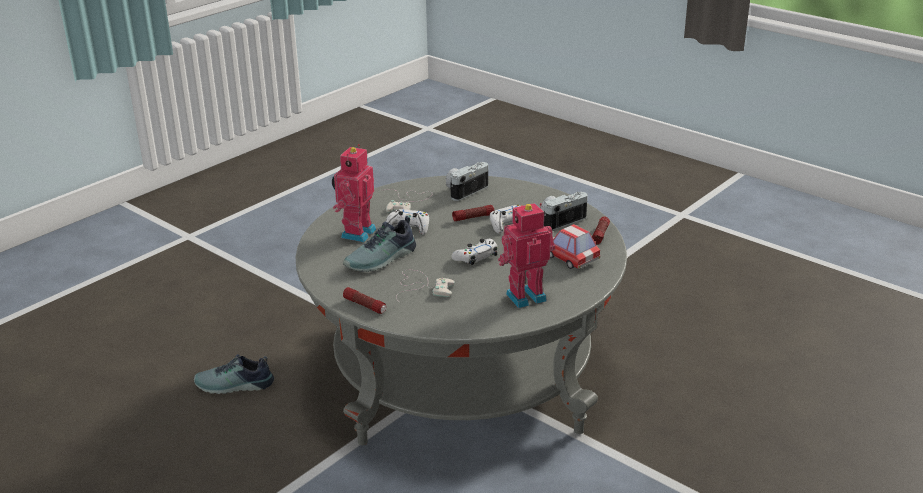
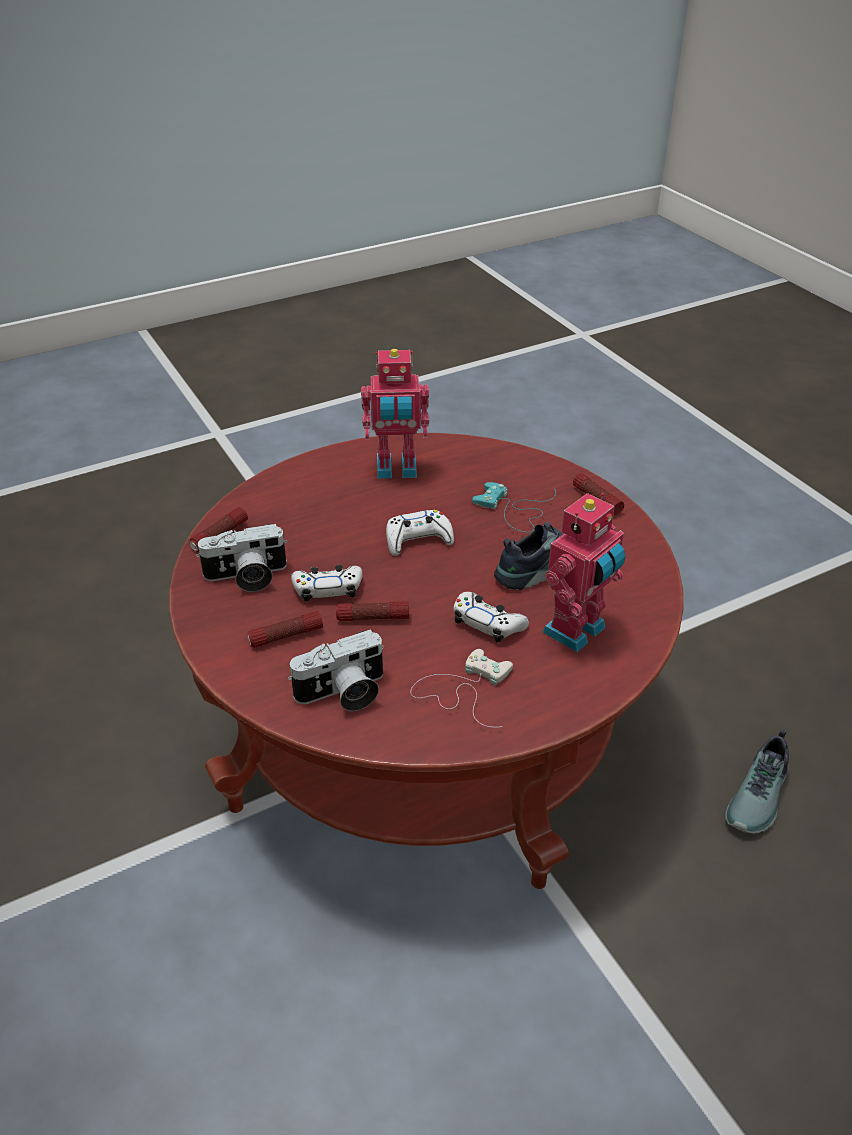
camera: 160 degrees left, 10 degrees up
(234, 386) = (760, 797): shoe -> shoe turned 105 degrees clockwise
(422, 287) = (514, 510): white game controller -> turquoise game controller
(462, 372) = (426, 727): grey coffee table -> red coffee table
(513, 203) = (286, 636): none -> flashlight
(570, 258) = (297, 508): toy car -> none

